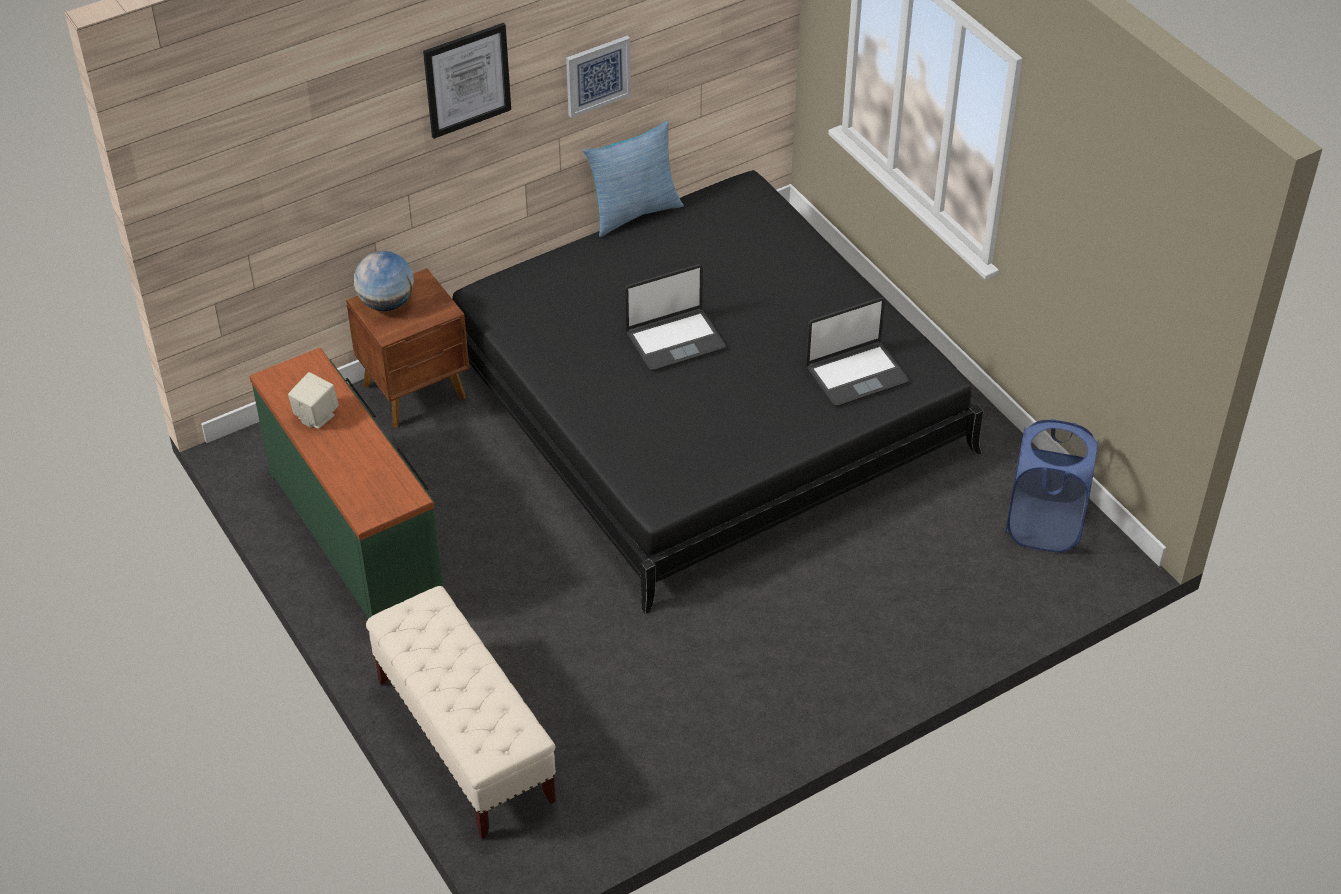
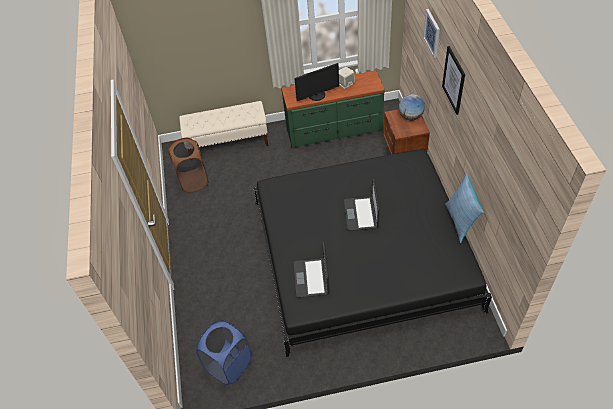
camera: 115 degrees right, 5 degrees up
(372, 456) = (317, 95): none -> monitor
(597, 75) = (477, 150): picture -> picture (432, 33)
(622, 766) = (193, 181): none -> brown laundry basket

